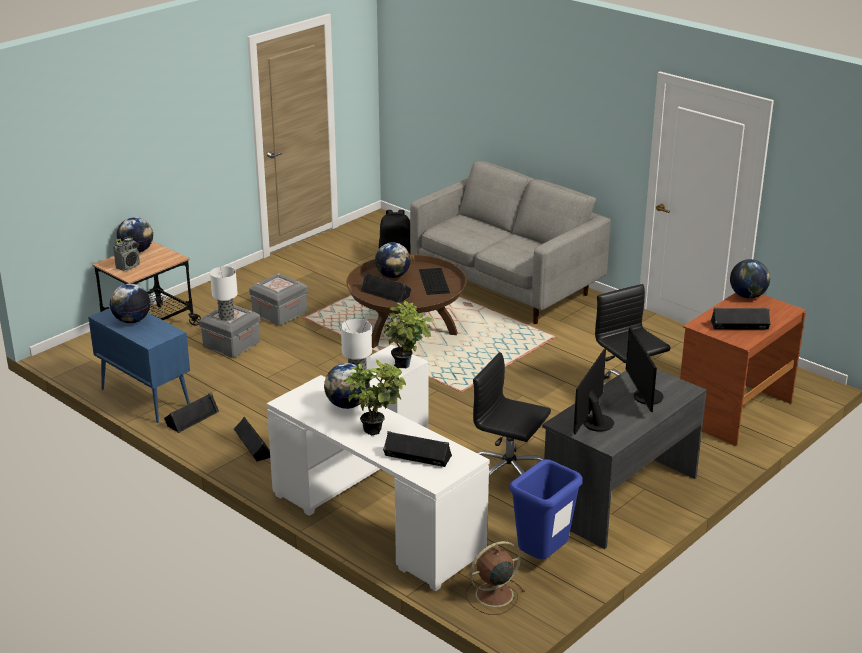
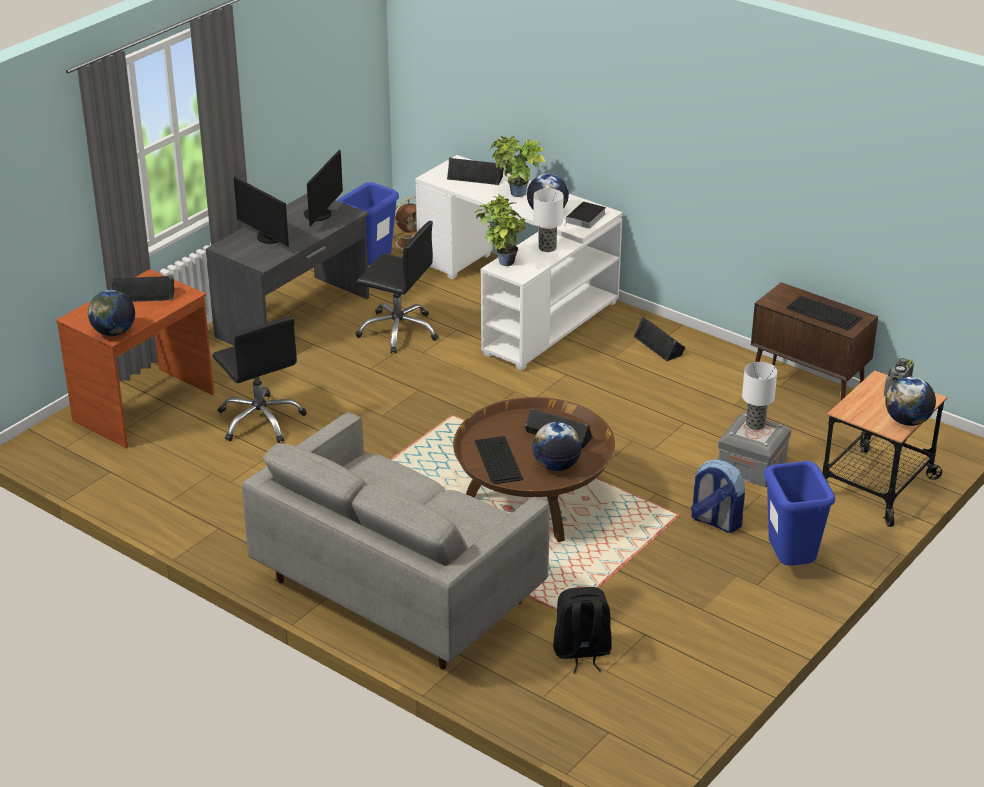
camera: 175 degrees right, 5 degrees up
(132, 320) = (824, 313): globe -> keyboard
(144, 398) = (808, 391): blue cabinet -> brown cabinet
(191, 418) = (741, 371): black speaker -> none
(243, 289) = (790, 565): none -> blue trash can
(280, 313) = (715, 521): grey storage box -> backpack
(309, 396) = (585, 218): none -> book
(644, 397) = (268, 238): monitor -> monitor turned 150 degrees clockwise

